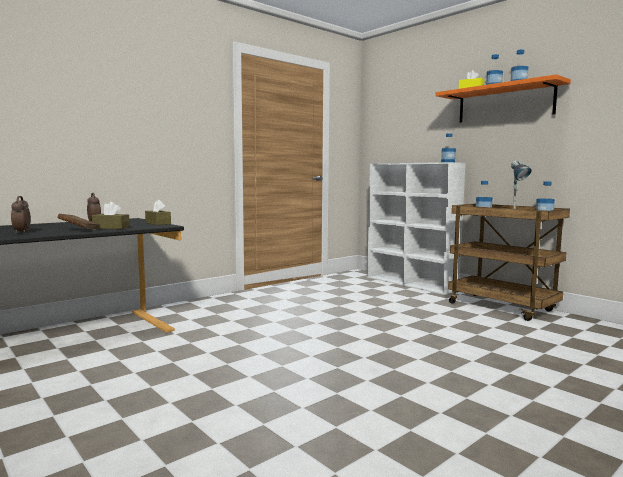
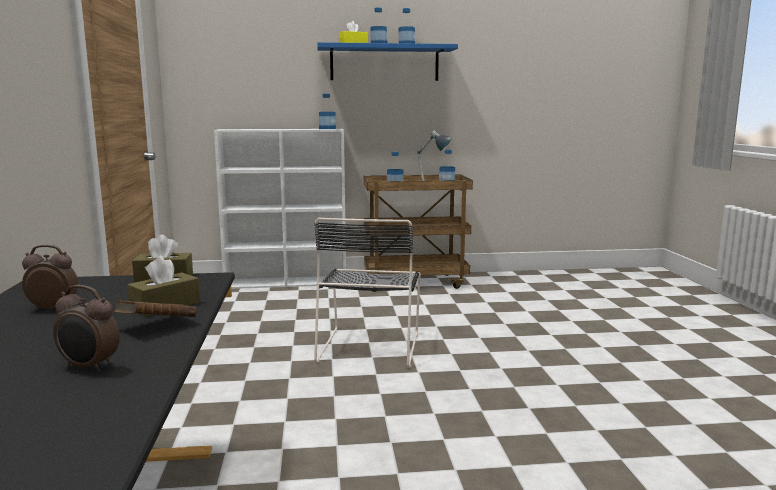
camera: 55 degrees left, 5 degrees up
(354, 325) = (370, 346): none -> black chair
(504, 103) = (384, 63): orange shelf -> blue shelf

